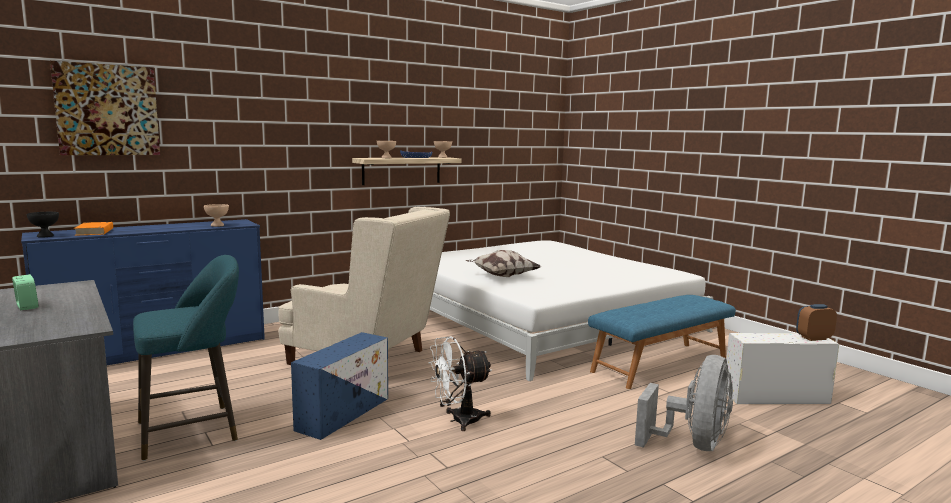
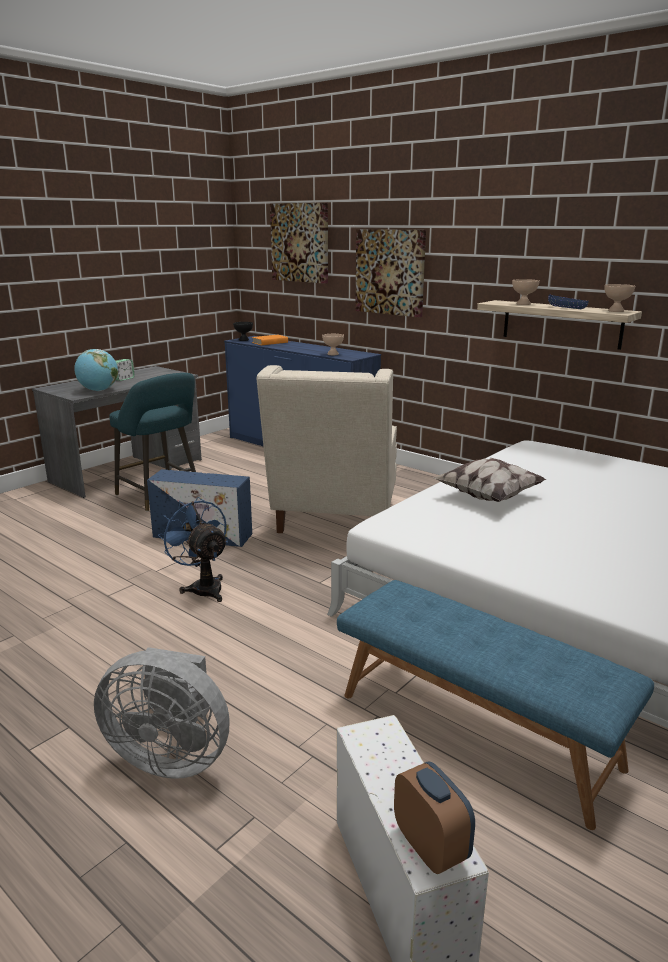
camera: 75 degrees right, 10 degrees up
(78, 318) = (98, 390): none -> globe
(246, 140) = (390, 272): none -> picture
(458, 420) = (203, 587): white fan -> blue fan

